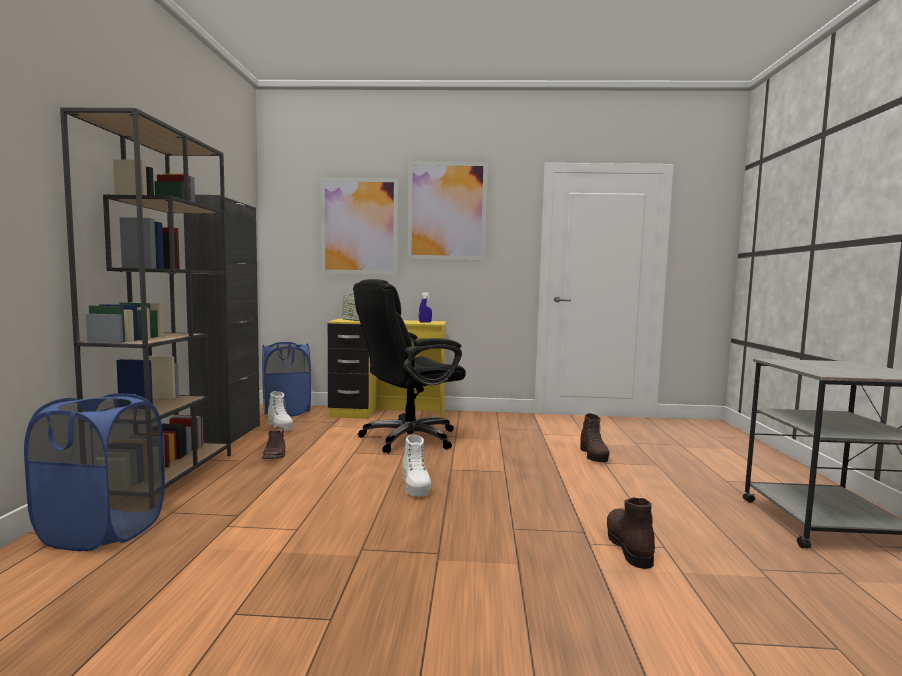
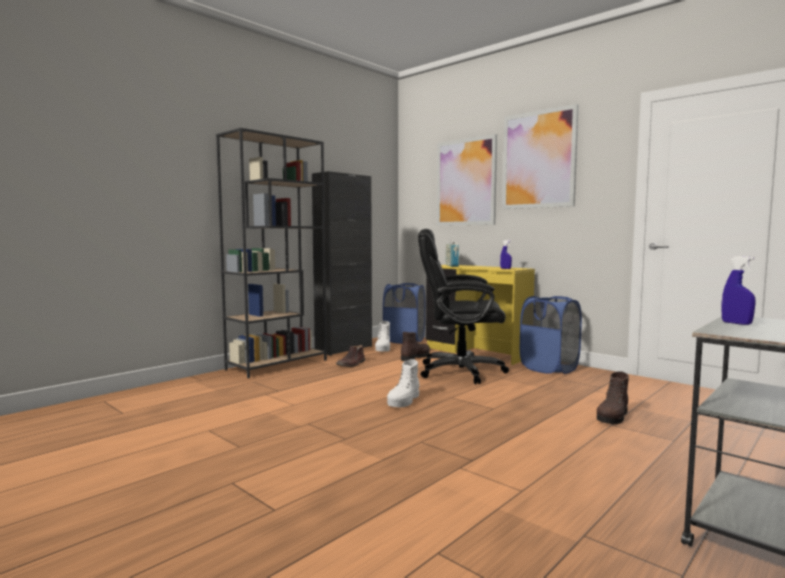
camera: 40 degrees right, 0 degrees up
(103, 531) = (215, 382): blue laundry basket -> blue laundry basket (549, 368)
(628, 546) = (489, 479): brown boot -> brown boot (415, 357)
(798, 366) = (736, 323): none -> blue spray bottle

